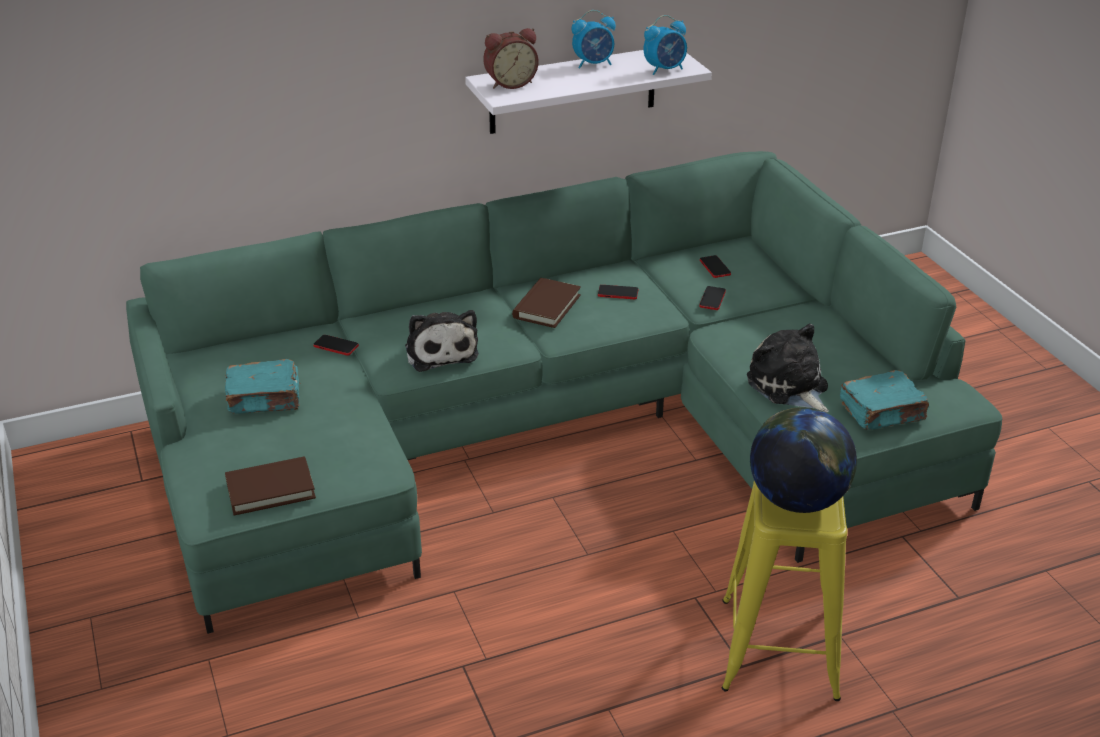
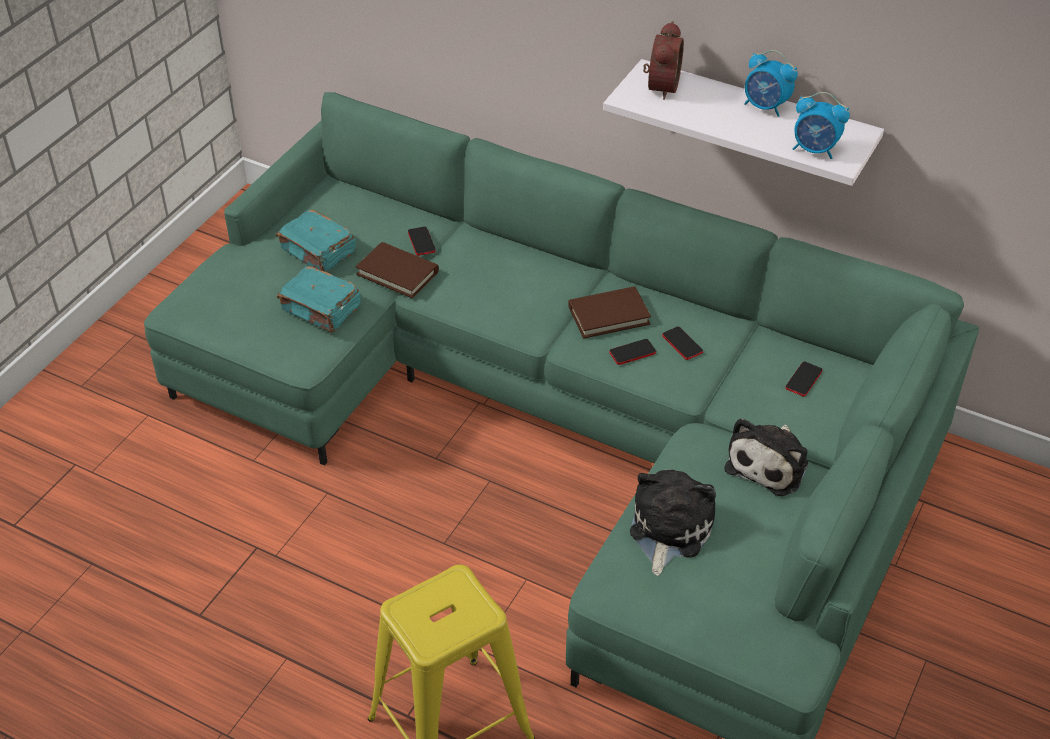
camera: 50 degrees right, 10 degrees up
(270, 489) = (223, 321): brown book -> brown book (397, 273)
(440, 351) = (477, 297): plush toy -> plush toy (769, 464)
(510, 83) = (660, 86): alarm clock -> alarm clock turned 105 degrees counterclockwise
(712, 299) = (748, 406): phone -> phone (632, 352)
(797, 500) = (440, 611): globe -> none
(883, 413) = (698, 615): turquoise book -> turquoise book (321, 310)

